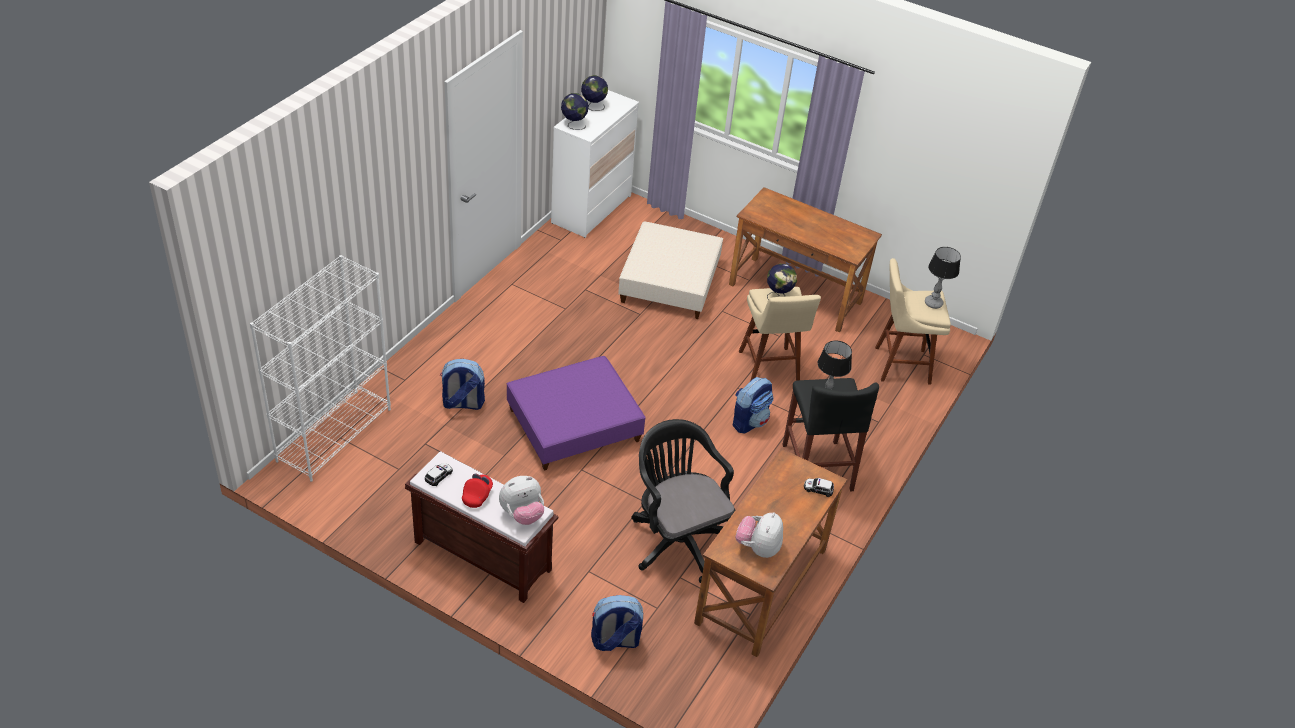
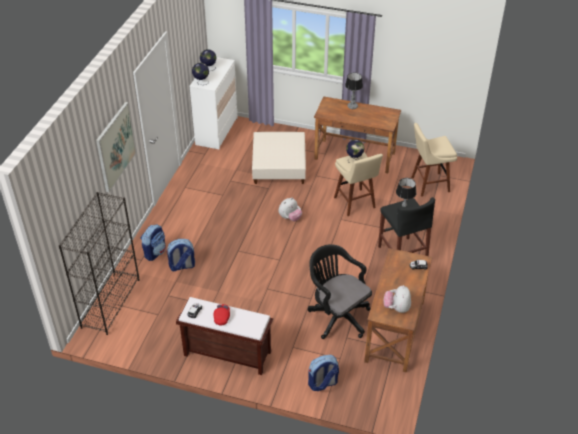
camera: 10 degrees left, 0 degrees up
(334, 434) = (110, 303): white bookcase -> black bookcase
(390, 191) = (115, 146): none -> picture
(522, 514) = (252, 322): plush toy -> plush toy (290, 218)
(573, 425) = (253, 264): purple ottoman -> none
(749, 421) = (354, 237): backpack -> backpack (155, 252)
(933, 303) = (443, 144): table lamp -> table lamp (352, 106)

